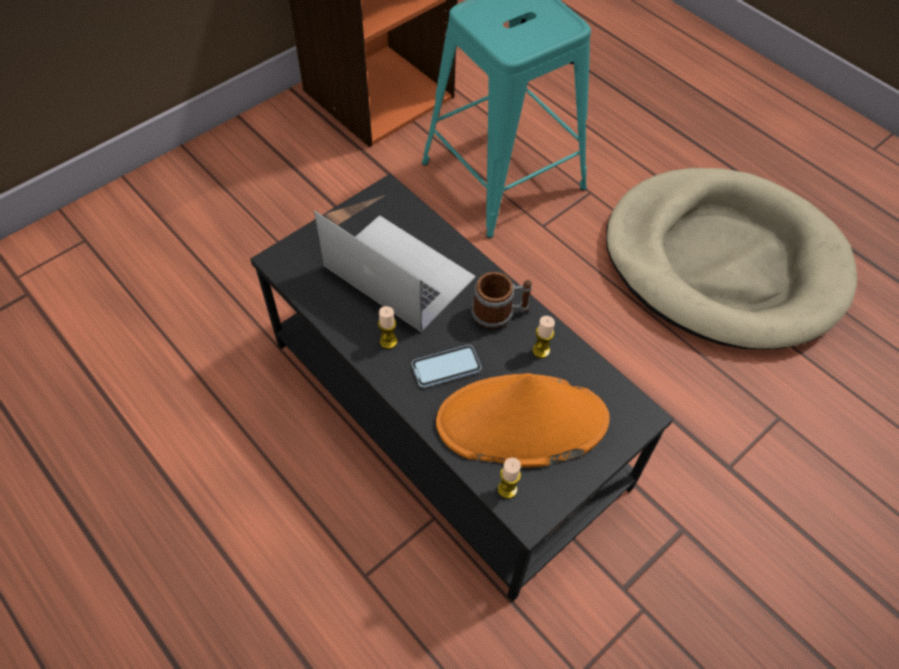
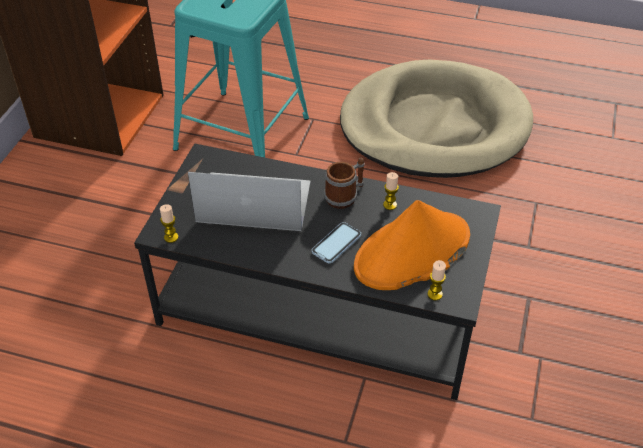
camera: 30 degrees left, 10 degrees down
(388, 341) = (283, 247): candle -> candle (171, 237)

